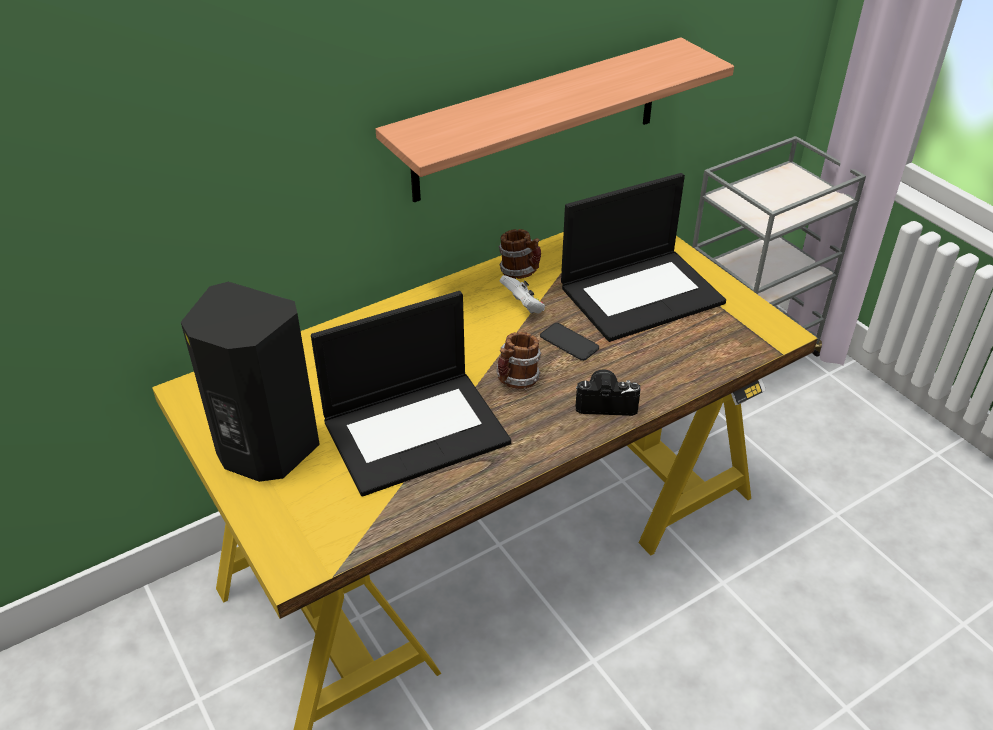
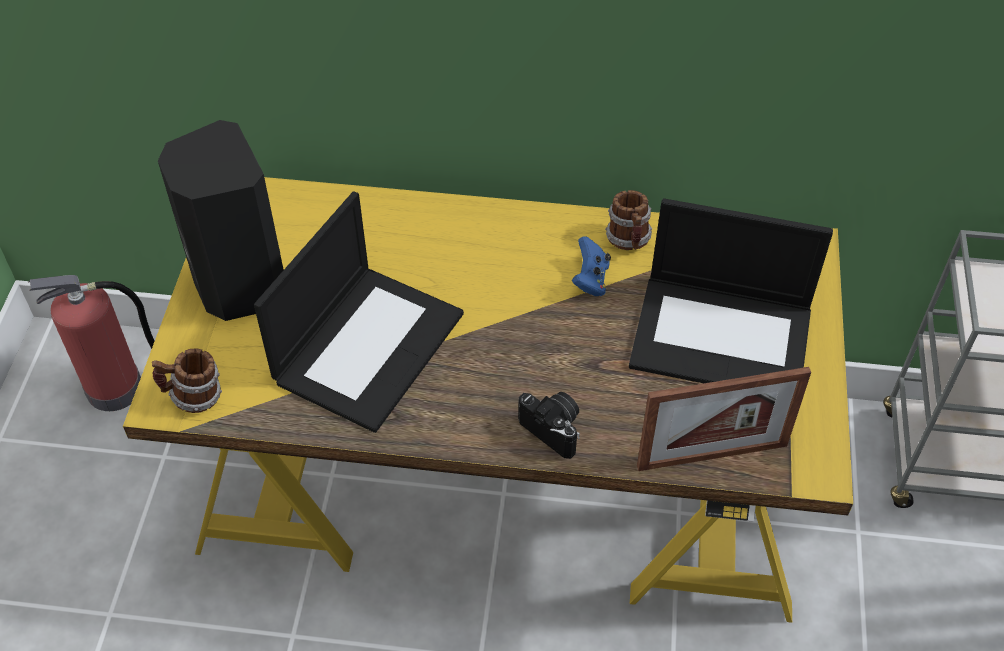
camera: 40 degrees right, 10 degrees up
(99, 676) = (118, 387): none -> fire extinguisher
(417, 430) = (368, 345): laptop -> laptop turned 75 degrees counterclockwise
(516, 381) = (500, 353): mug -> mug (194, 397)
(523, 306) = (590, 280): white game controller -> blue game controller
(538, 120) = (710, 87): shelf -> none
(569, 342) = (591, 344): phone -> none
(715, 360) = (712, 456): none -> picture frame

